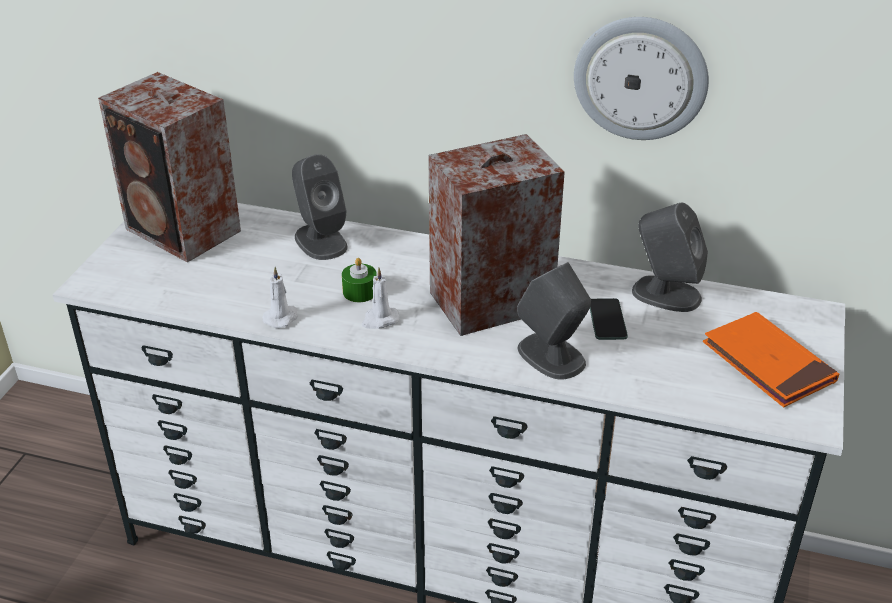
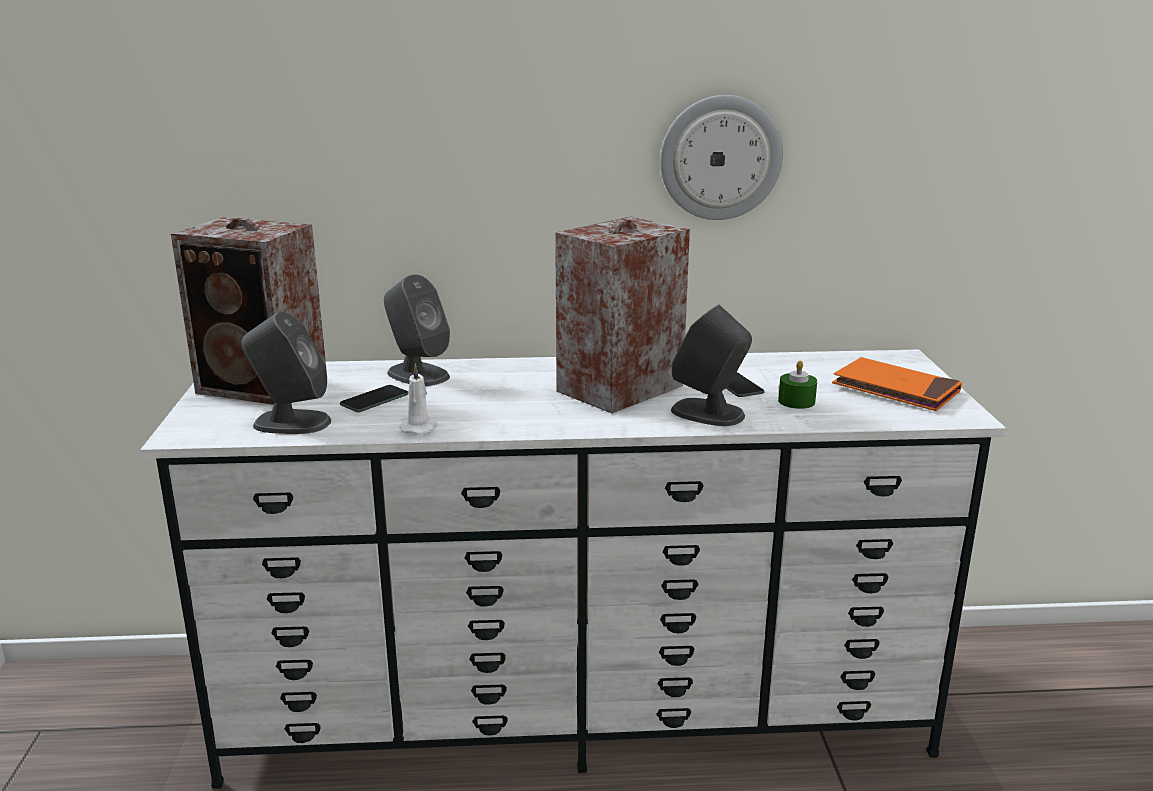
camera: 20 degrees left, 15 degrees down
(264, 270) = (374, 399): none -> phone
(360, 292) = (486, 400): green candle -> green candle (796, 401)
(379, 320) = (522, 415): white candle -> none
(665, 294) = (770, 363): grey speaker -> grey speaker (291, 422)

